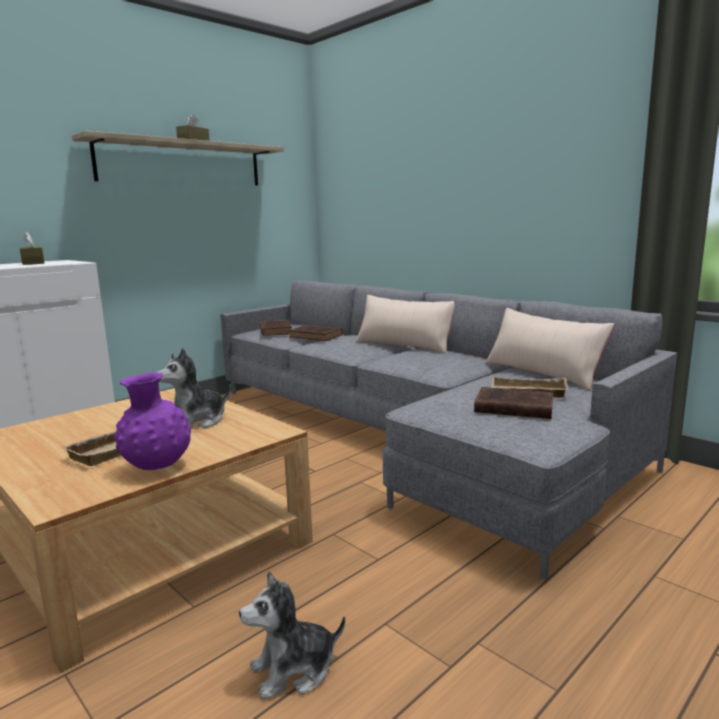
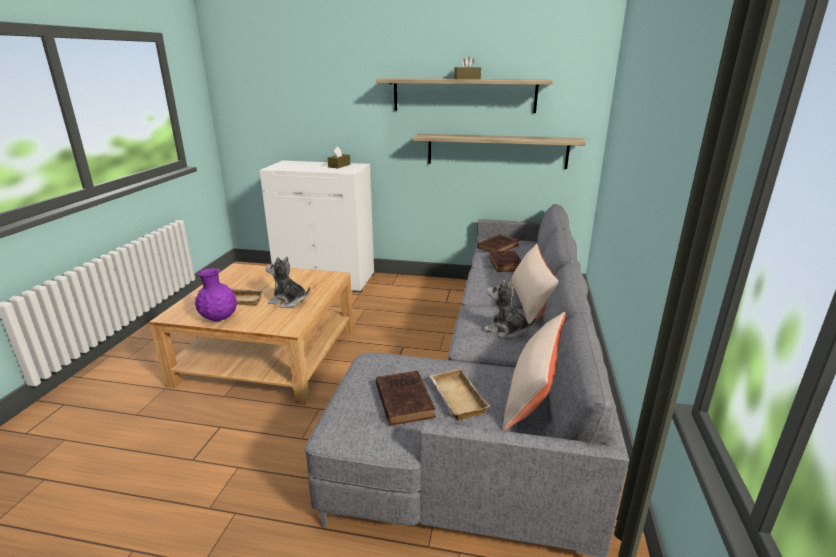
camera: 55 degrees right, 10 degrees up
(226, 229) = (497, 151): none -> shelf
(294, 670) = (187, 450): plush toy -> plush toy (506, 330)

